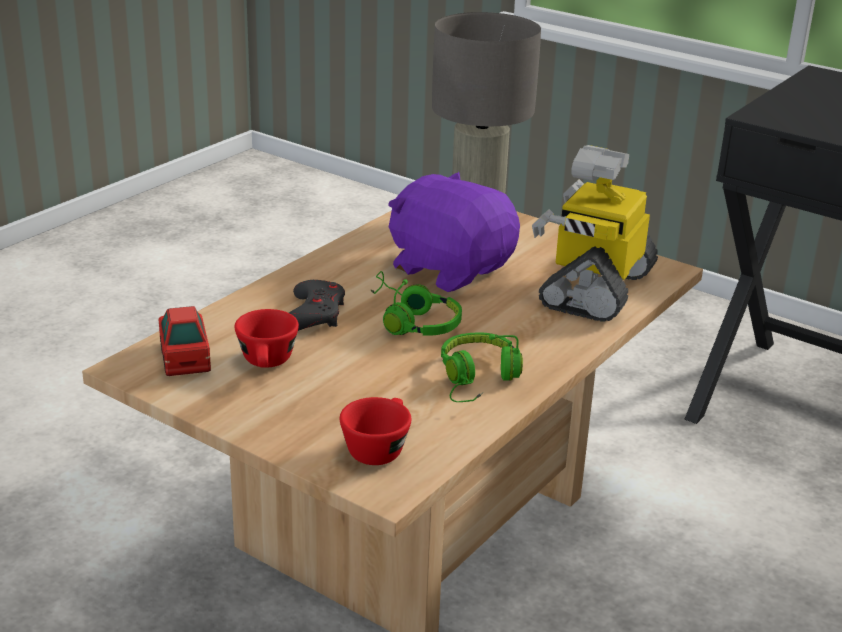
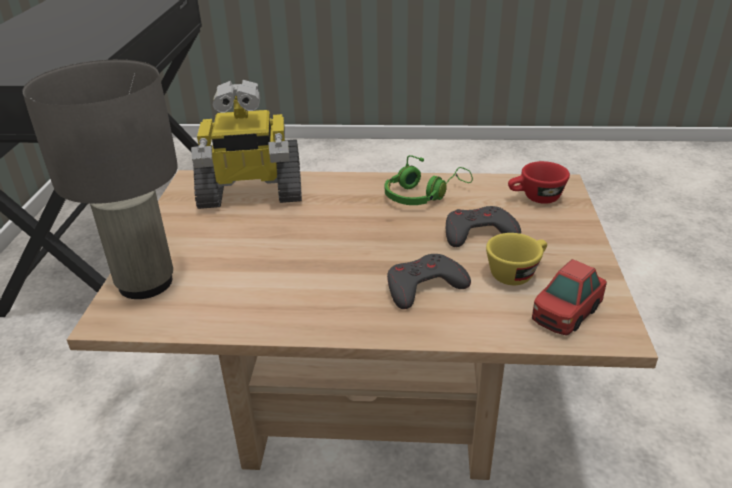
camera: 120 degrees left, 5 degrees up
(268, 363) = (516, 273): red cup -> yellow cup
(358, 376) = (478, 233): none -> grey game controller
(411, 321) = (381, 242): green headphones -> none
(450, 269) = (275, 257): purple plush toy -> none

